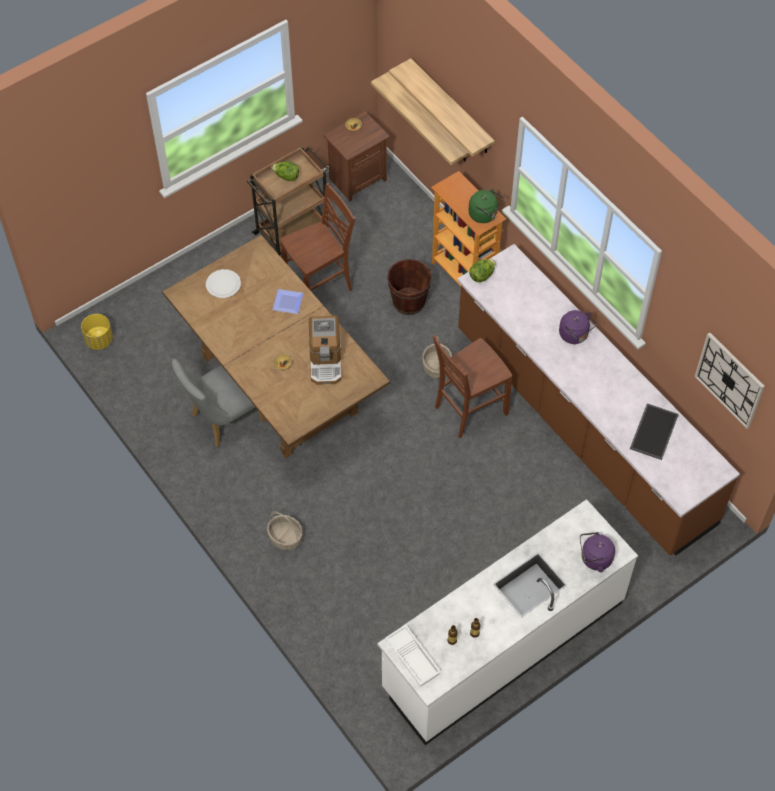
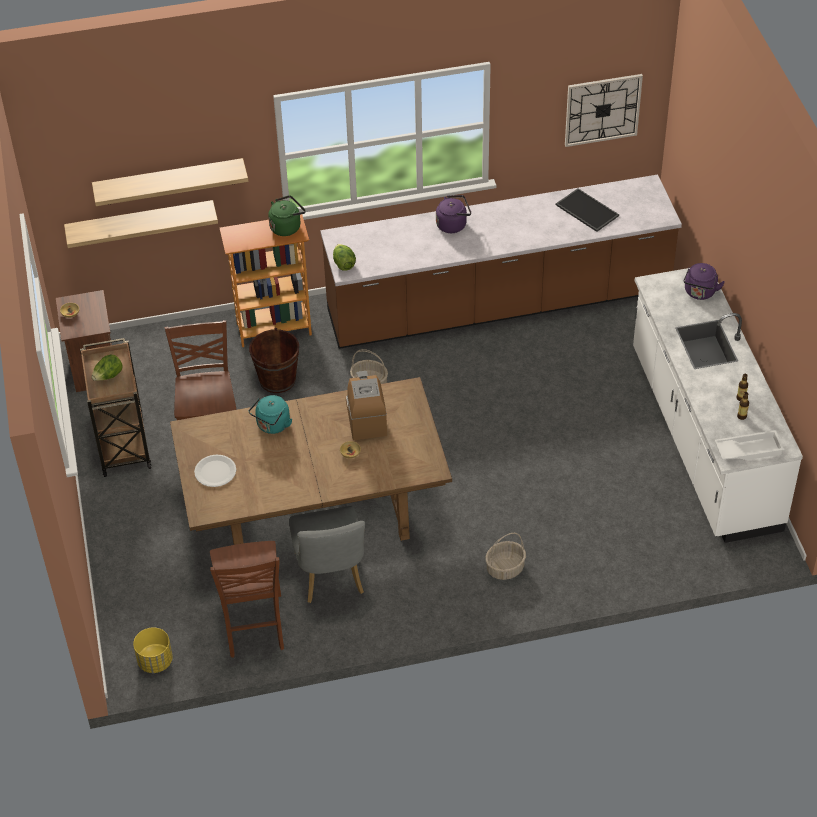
camera: 65 degrees left, 10 degrees down
(287, 301) = (272, 426): plate -> turquoise kettle
(325, 360) = (366, 418): coffee machine -> coffee machine turned 120 degrees counterclockwise
(469, 410) = (433, 377): brown chair -> brown chair (253, 627)

